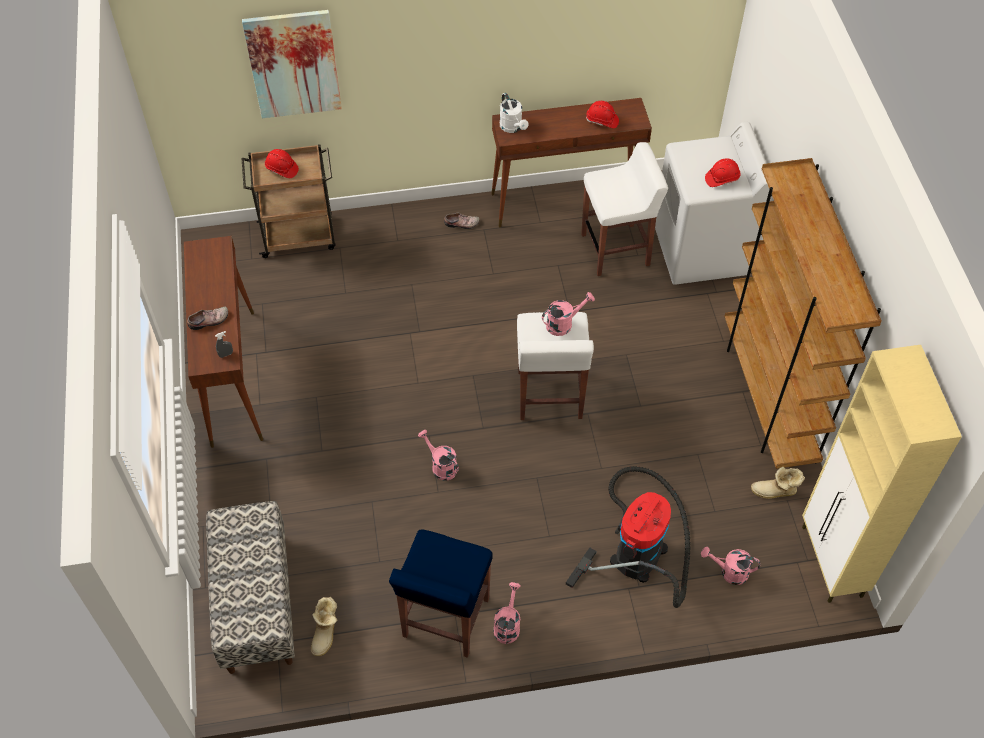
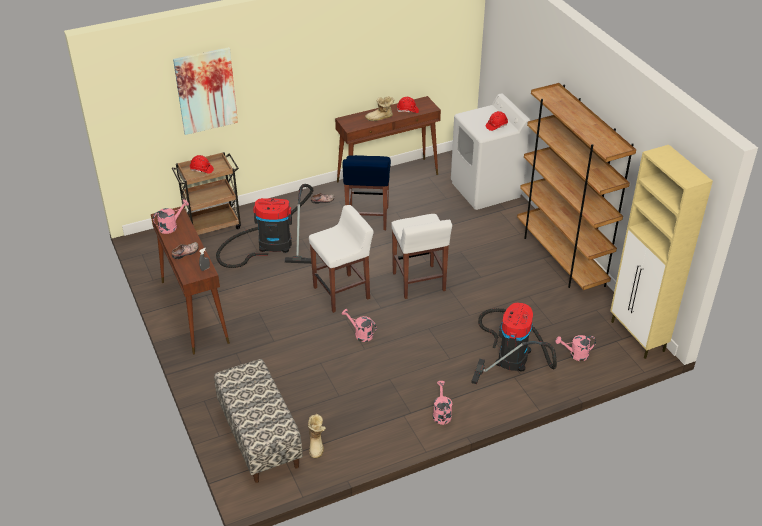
camera: 15 degrees left, 15 degrees down
(367, 286) = (271, 245): none -> vacuum cleaner
(445, 619) = (397, 419): blue stool -> blue stool (367, 218)
(513, 128) = (351, 122): white watering can -> none
(563, 323) = (424, 221): pink watering can -> pink watering can (171, 226)
(616, 250) = (431, 198): white stool -> white stool (342, 293)
(775, 492) = (586, 307): boot -> boot (380, 118)

